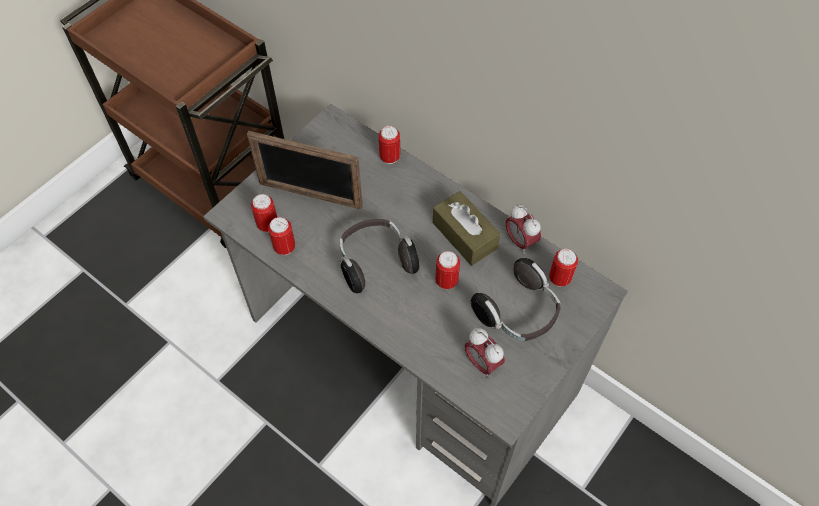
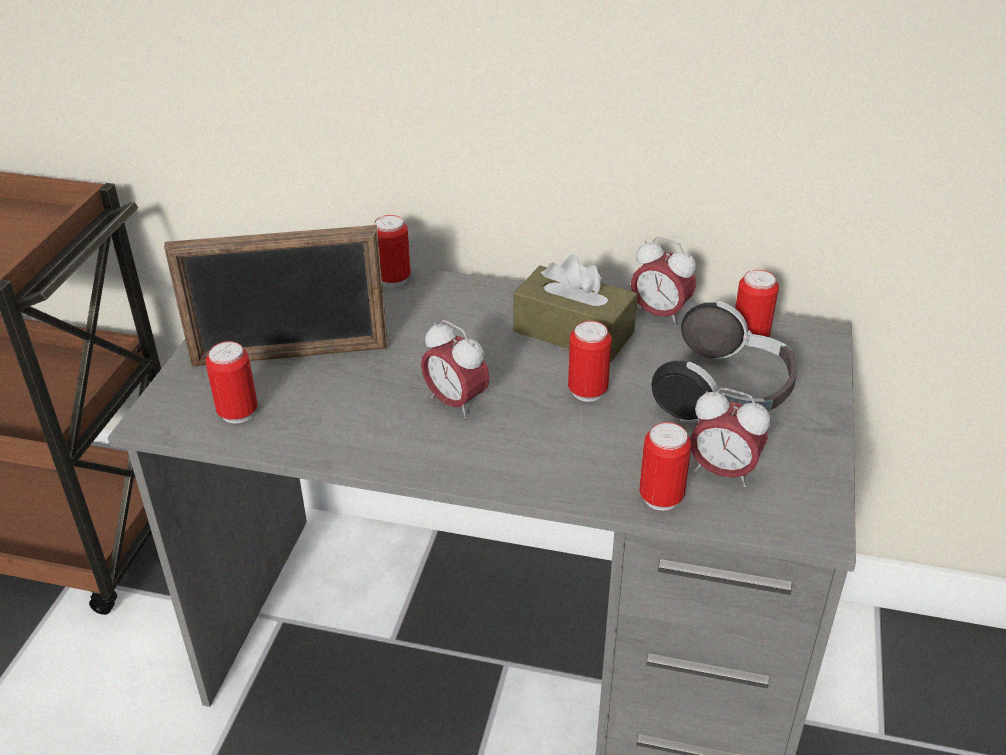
camera: 25 degrees left, 20 degrees down
(284, 247) = (286, 432): can -> can (661, 498)
(375, 261) = (455, 403): headphones -> alarm clock

